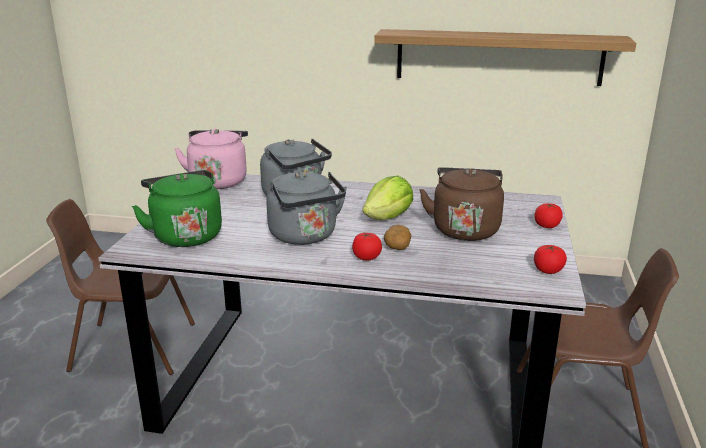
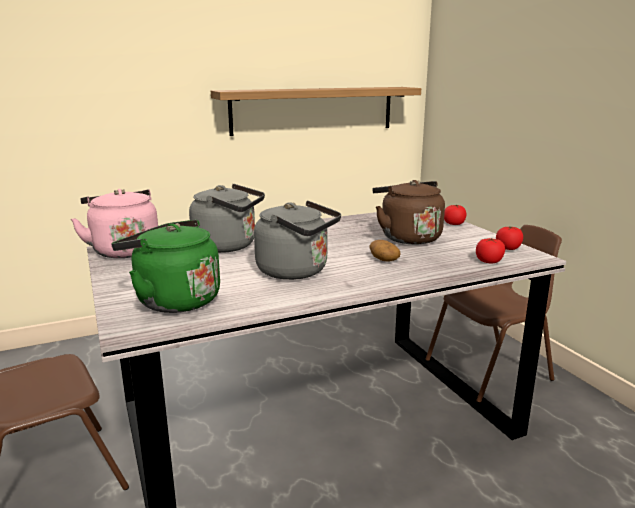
camera: 35 degrees left, 5 degrees down
(366, 257) = (376, 272): tomato -> tomato (489, 261)
(388, 217) = (338, 243): lettuce -> none

